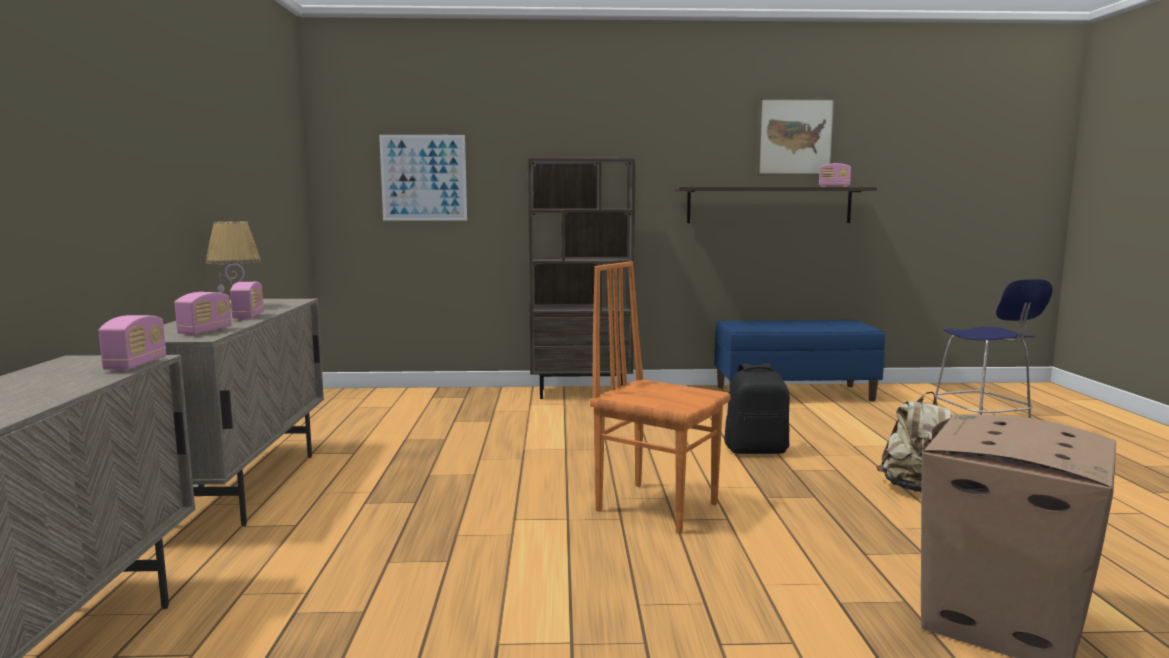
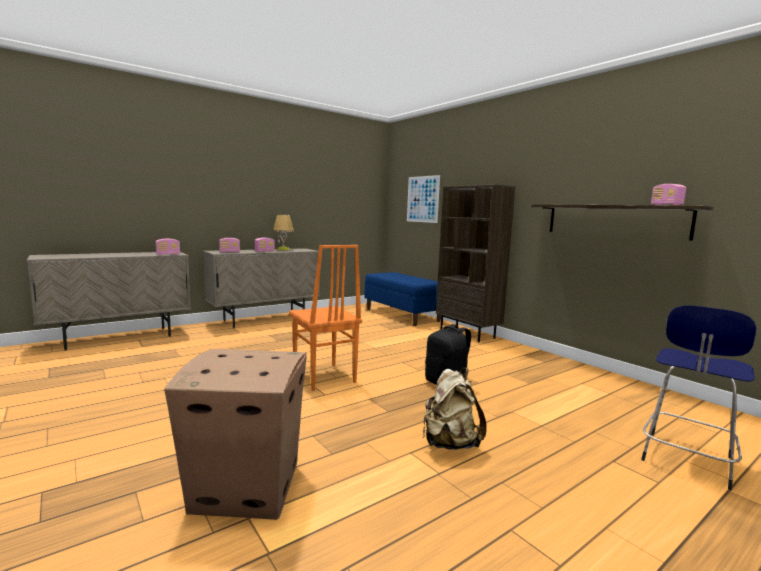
camera: 55 degrees right, 0 degrees up
(657, 506) = (323, 377): orange chair -> orange chair turned 150 degrees clockwise
(794, 393) = (598, 378): blue bench -> blue bench (402, 315)
(795, 137) = (643, 162): picture -> none

